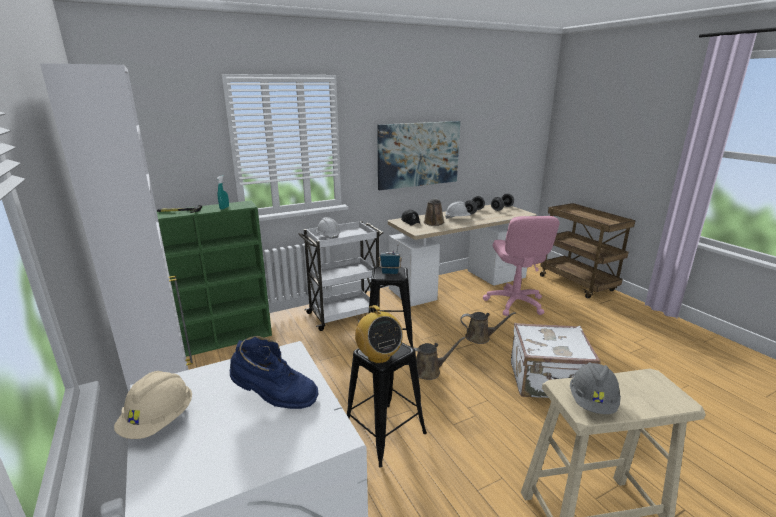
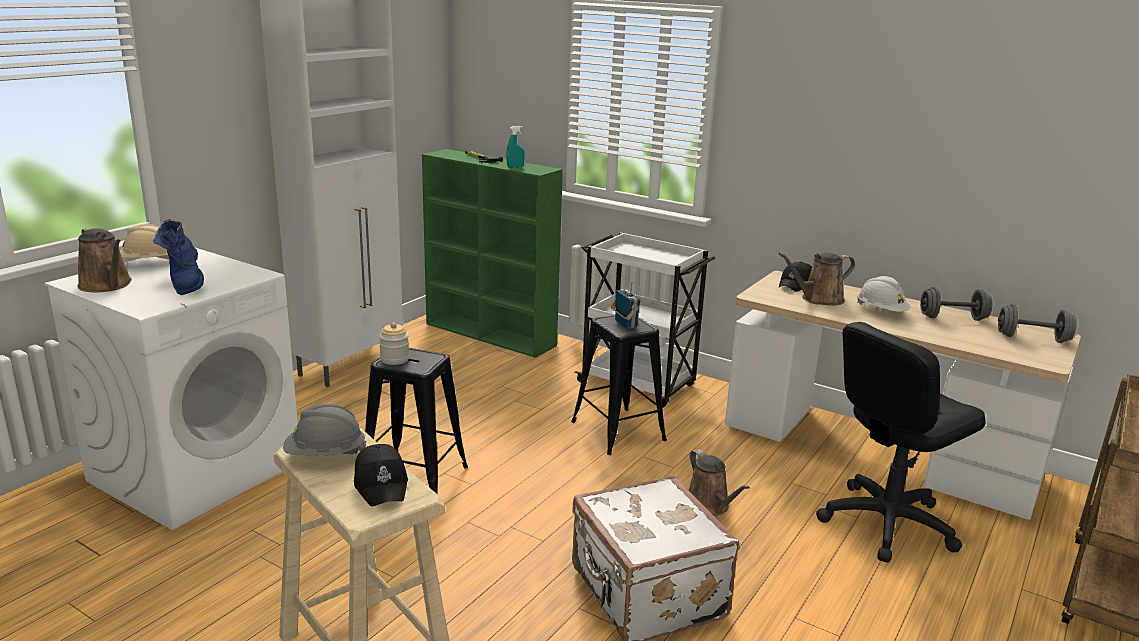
camera: 60 degrees right, 0 degrees up
(328, 237) = (629, 252): white hard hat -> none
(378, 356) = (394, 359): radio -> jar
(418, 154) = (861, 167): picture -> none
(429, 371) = (567, 480): brown watering can -> brown watering can (107, 285)
(514, 303) = (886, 523): pink office chair -> black office chair
(637, 385) = (381, 484): none -> black cap

